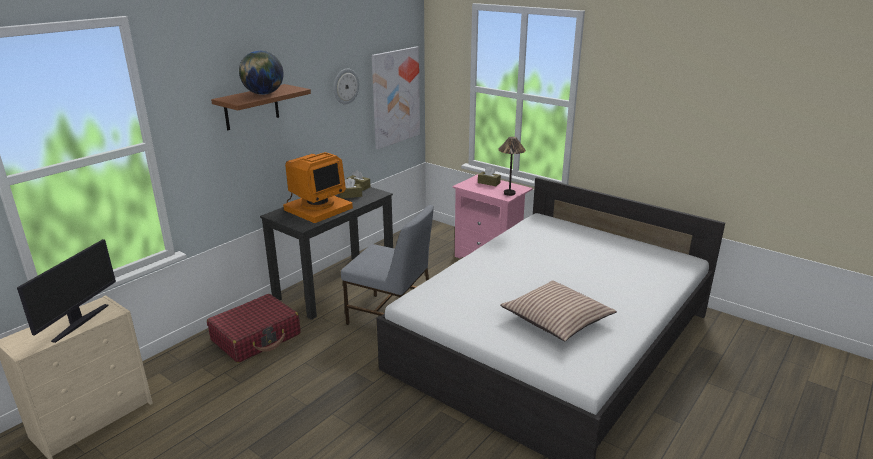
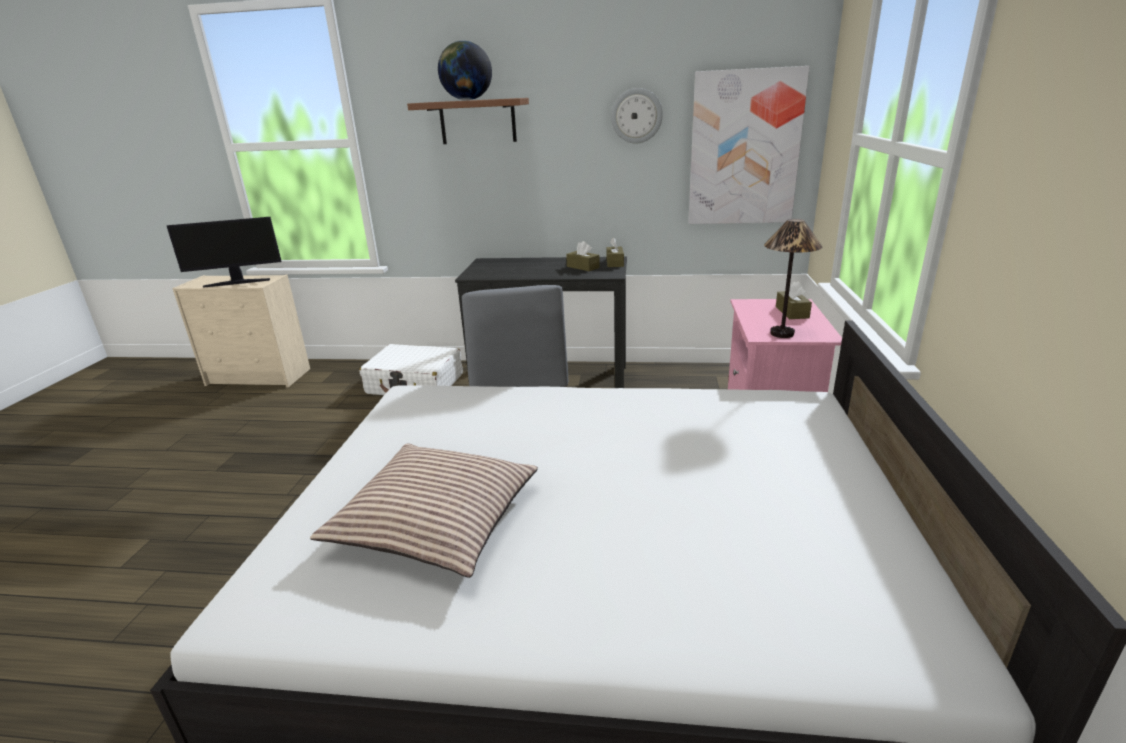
camera: 60 degrees right, 0 degrees up
(256, 337) = (415, 384): red suitcase -> white suitcase
(317, 208) = (525, 267): monitor -> none

